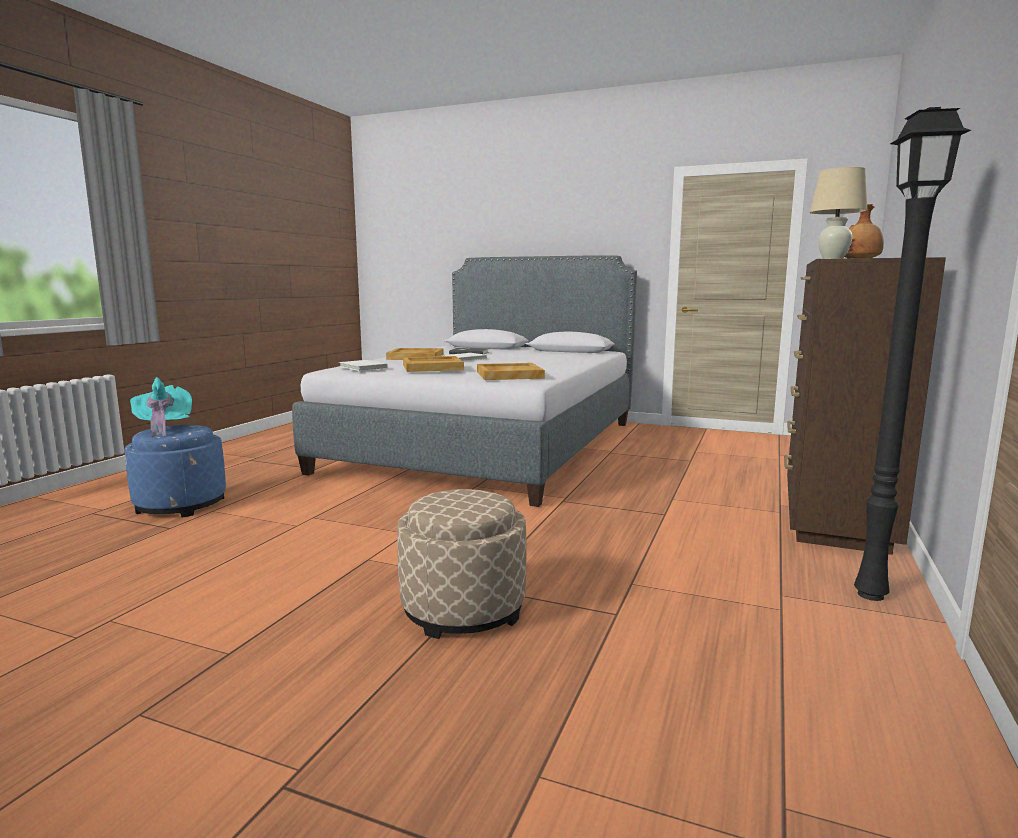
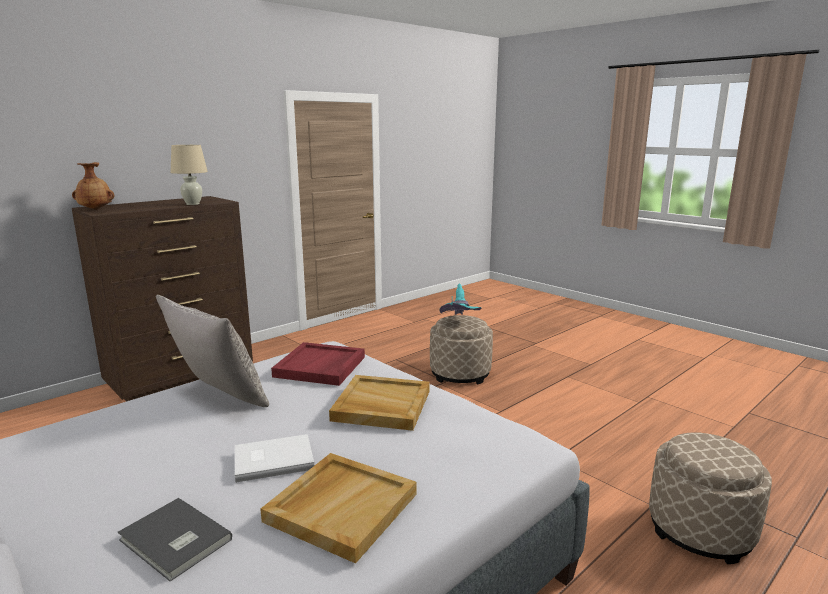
camera: 155 degrees left, 5 degrees up
(163, 428) = (733, 459): turquoise hat -> turquoise hat (459, 323)
(181, 504) = (700, 529): blue ottoman -> beige ottoman
(362, 367) = (481, 428): white book -> none
(508, 375) = (320, 367): beige tray -> red tray
(545, 365) = (217, 396): none -> grey pillow
(873, 596) = (282, 345): black floor lamp -> none

